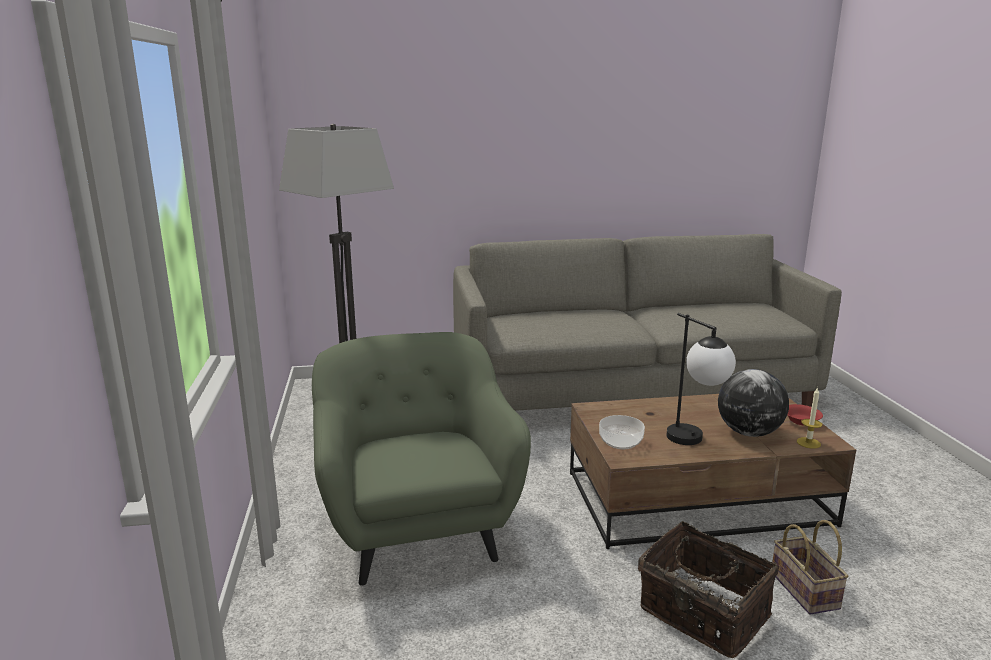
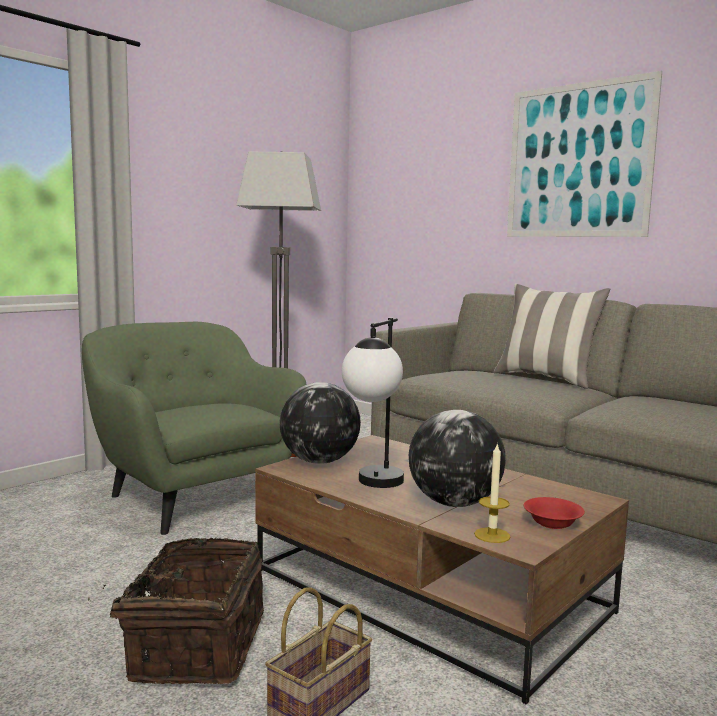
camera: 50 degrees right, 10 degrees down
(418, 529) = (191, 498): green armchair -> green armchair turned 75 degrees counterclockwise
(547, 117) = (578, 161): none -> picture
(575, 309) = (546, 379): none -> pillow
(620, 442) = (319, 461): bowl -> globe

